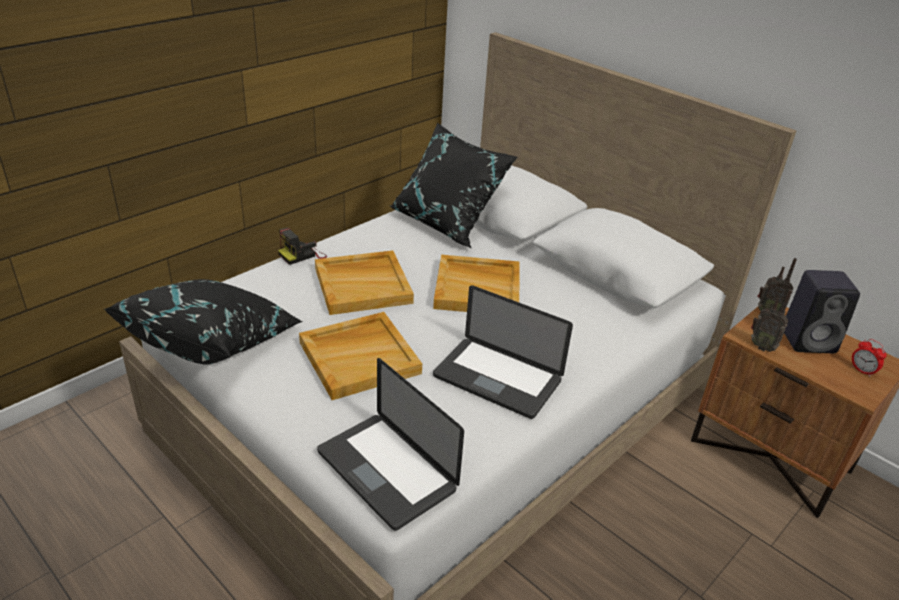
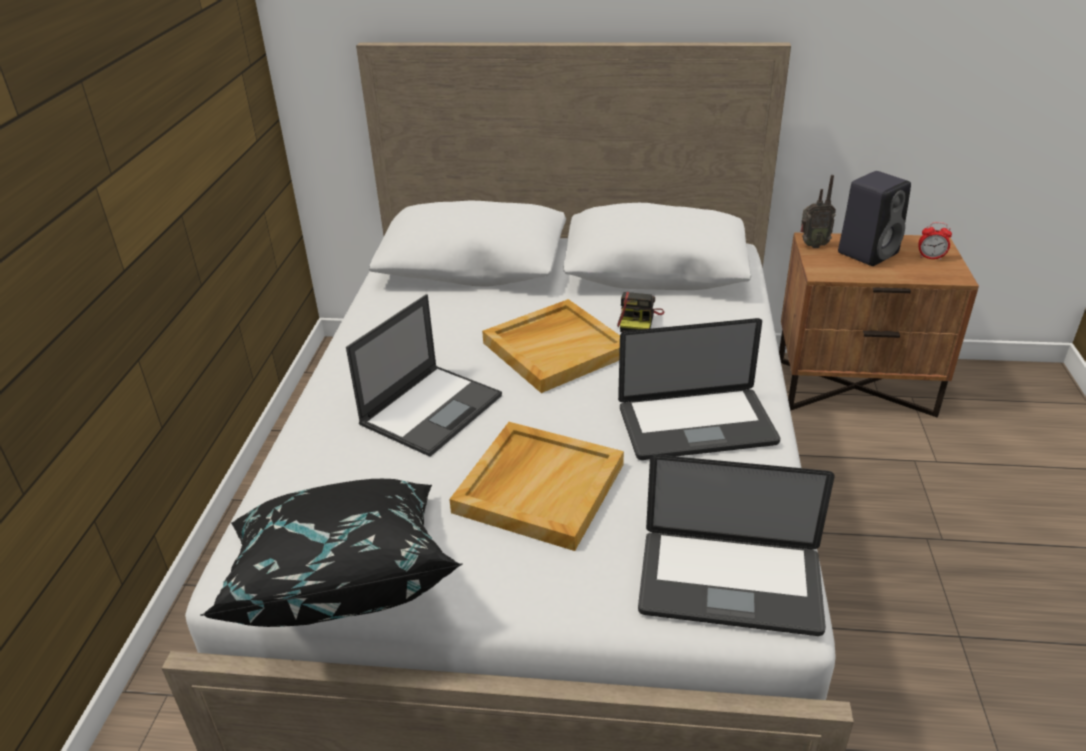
camera: 35 degrees left, 0 degrees up
(302, 255) = (311, 414): camera -> camera (639, 320)
(363, 285) = (432, 409): beige tray -> laptop
(447, 222) = (430, 297): black pillow -> none
(762, 346) = (845, 275): radio -> none

